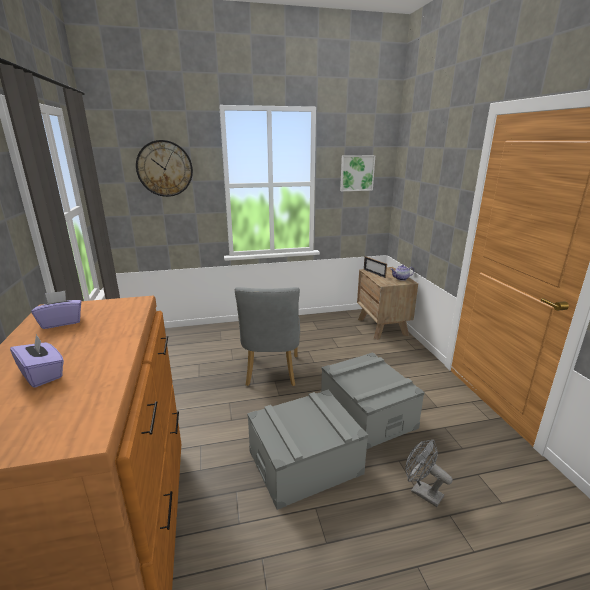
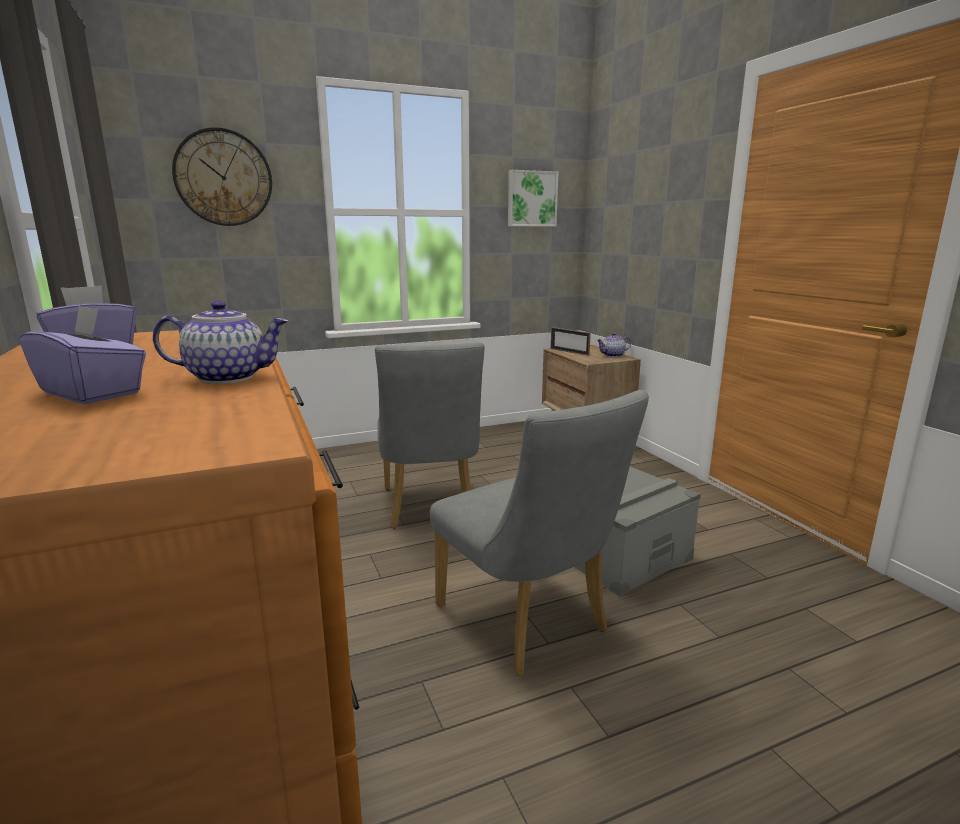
camera: 10 degrees left, 5 degrees down
(110, 362) = (229, 377): none -> teapot
(305, 462) = (529, 624): grey storage box -> grey chair
(422, 492) = (733, 642): grey fan -> none

